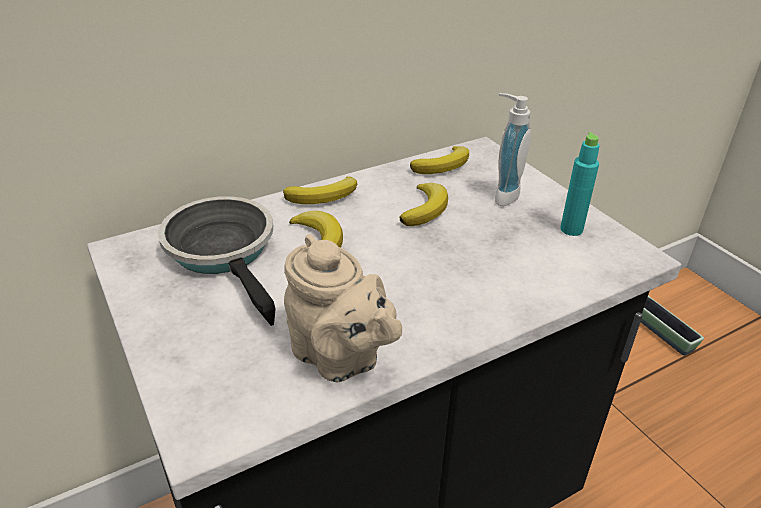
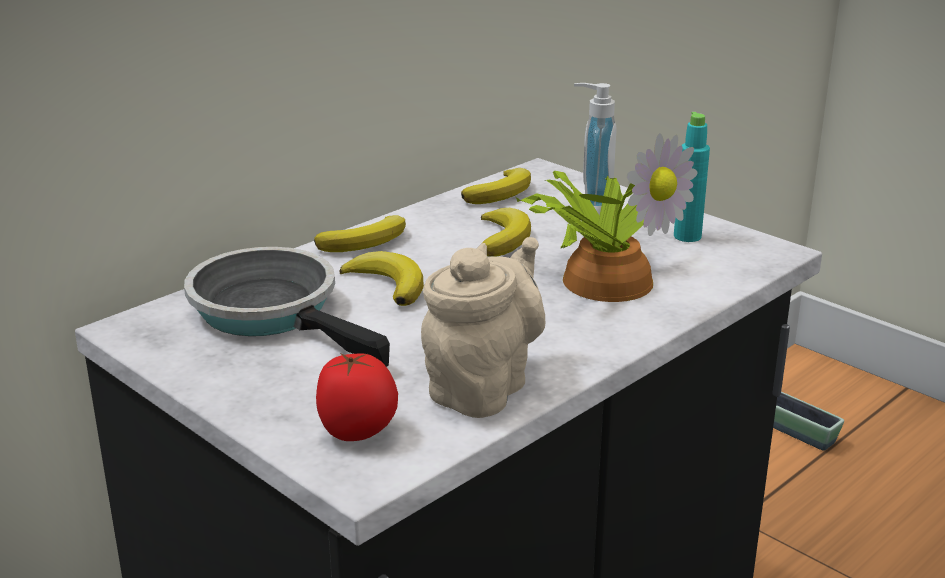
camera: 15 degrees left, 10 degrees down
(221, 387) = (358, 432): none -> tomato
(340, 358) = (483, 387): beige teapot -> beige teapot turned 90 degrees counterclockwise
(488, 261) = (607, 278): none -> potted plant

